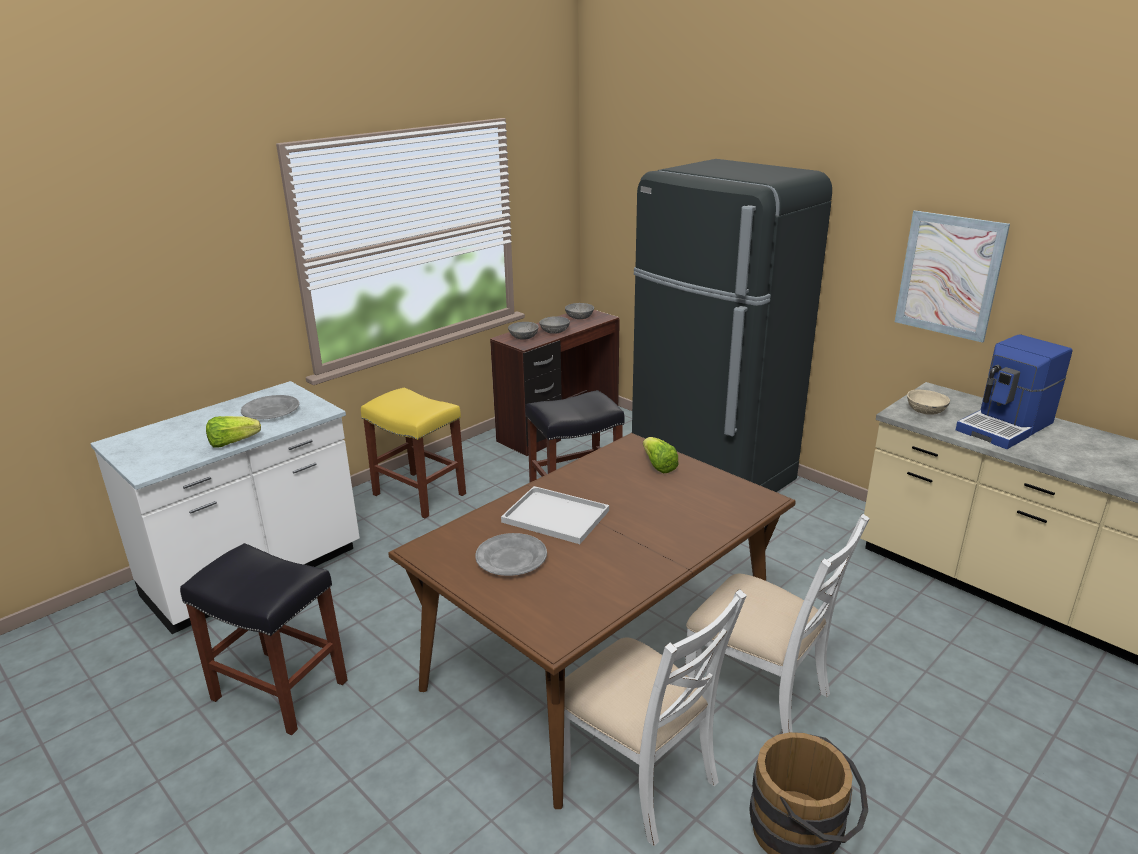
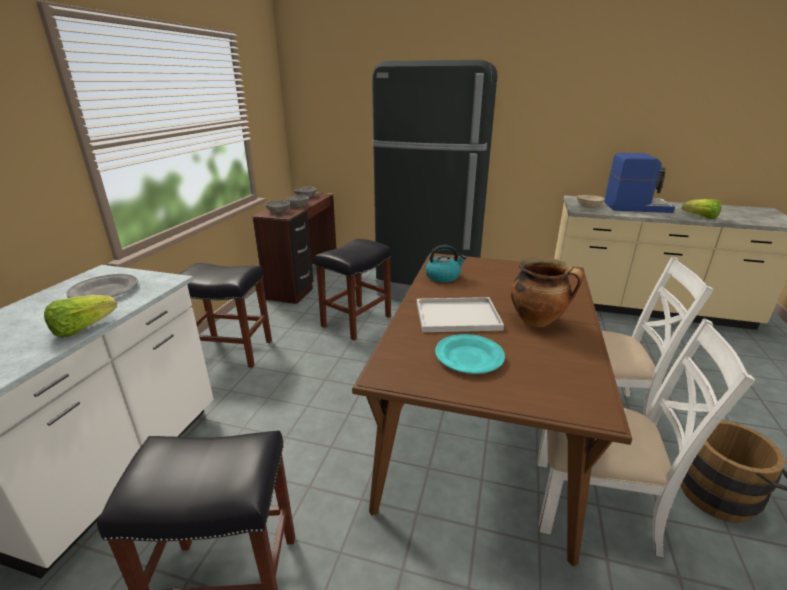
camera: 30 degrees left, 0 degrees up
(418, 494) = (230, 351): yellow stool -> black stool
(511, 558) = (468, 357): grey plate -> turquoise plate
(602, 468) = (443, 276): none -> kettle
(631, 545) = (538, 320): none -> cooking pot
(658, 466) = (477, 267): lettuce -> lettuce (700, 217)
(949, 275) = (577, 123): picture -> none
(1006, 427) = (635, 207): coffee machine -> coffee machine turned 105 degrees counterclockwise

